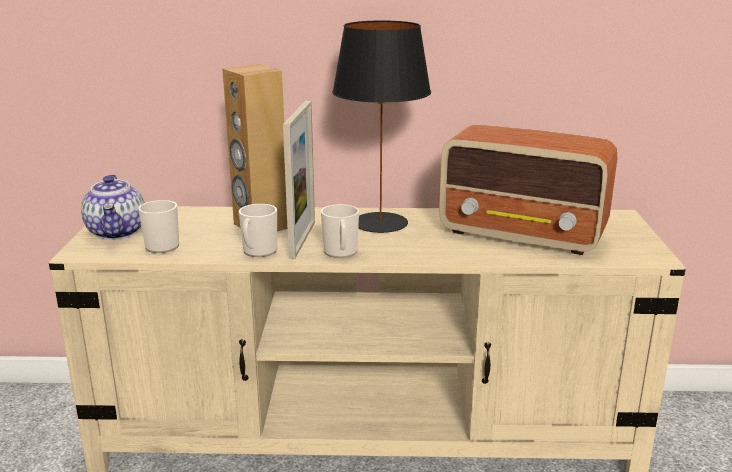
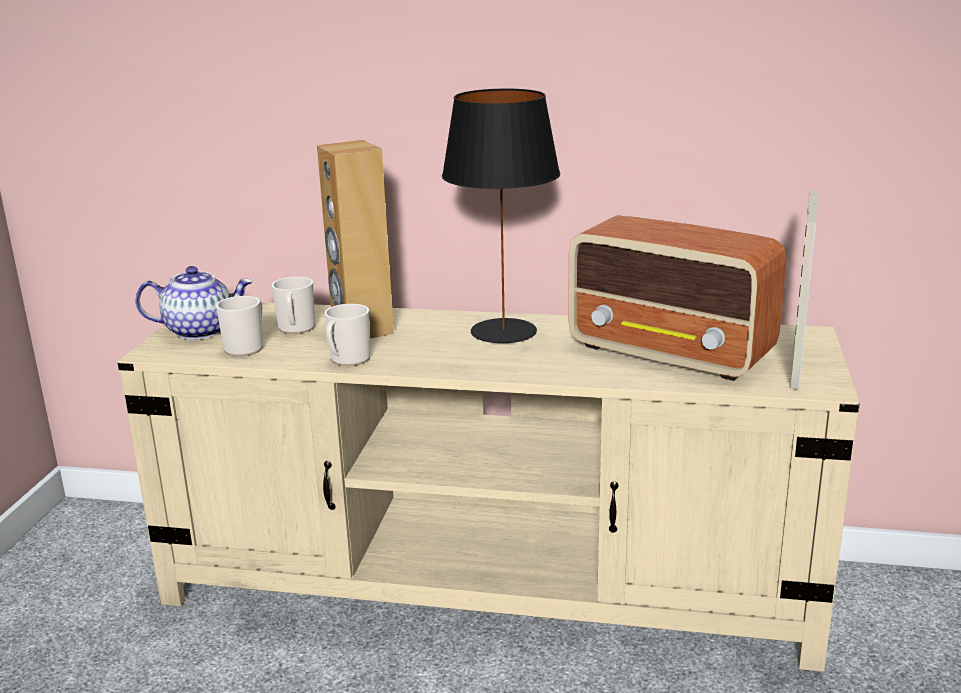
camera: 10 degrees right, 0 degrees up
(118, 232) = (200, 330): teapot -> teapot turned 90 degrees counterclockwise
(302, 239) = (404, 347): picture frame -> picture frame (796, 365)
(341, 253) = (442, 365): mug -> mug (296, 329)

